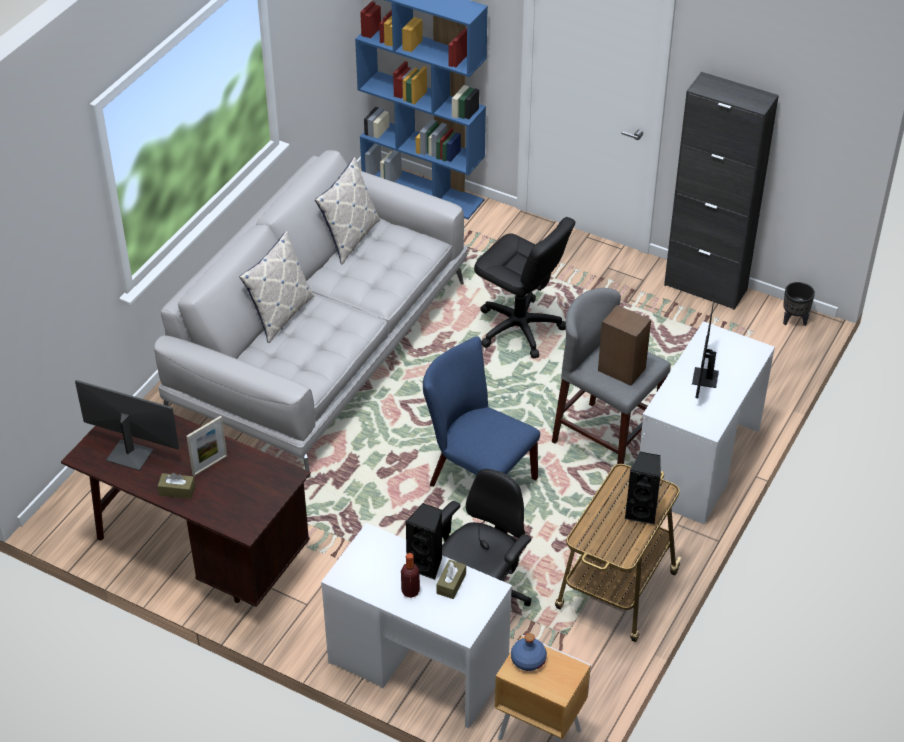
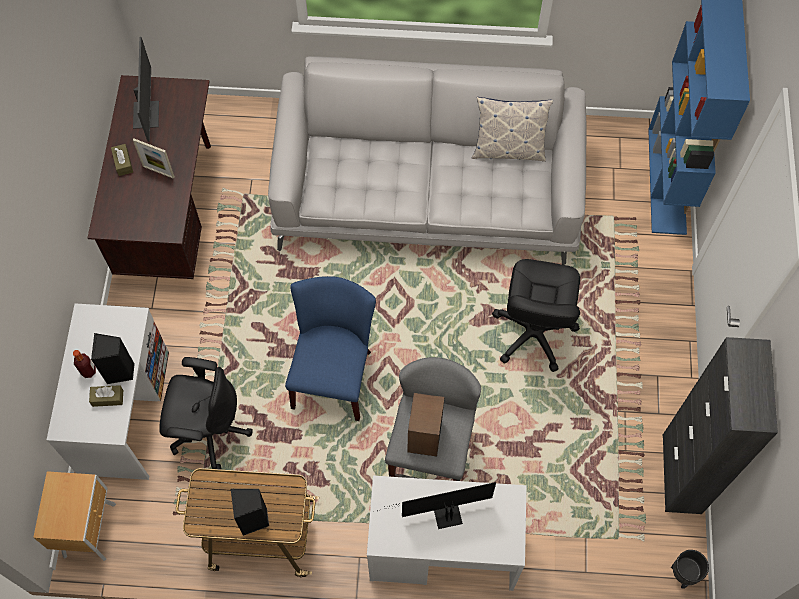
camera: 65 degrees right, 20 degrees up
(280, 315) = (385, 142): pillow -> none
(528, 659) = (71, 489): blue bottle -> none

